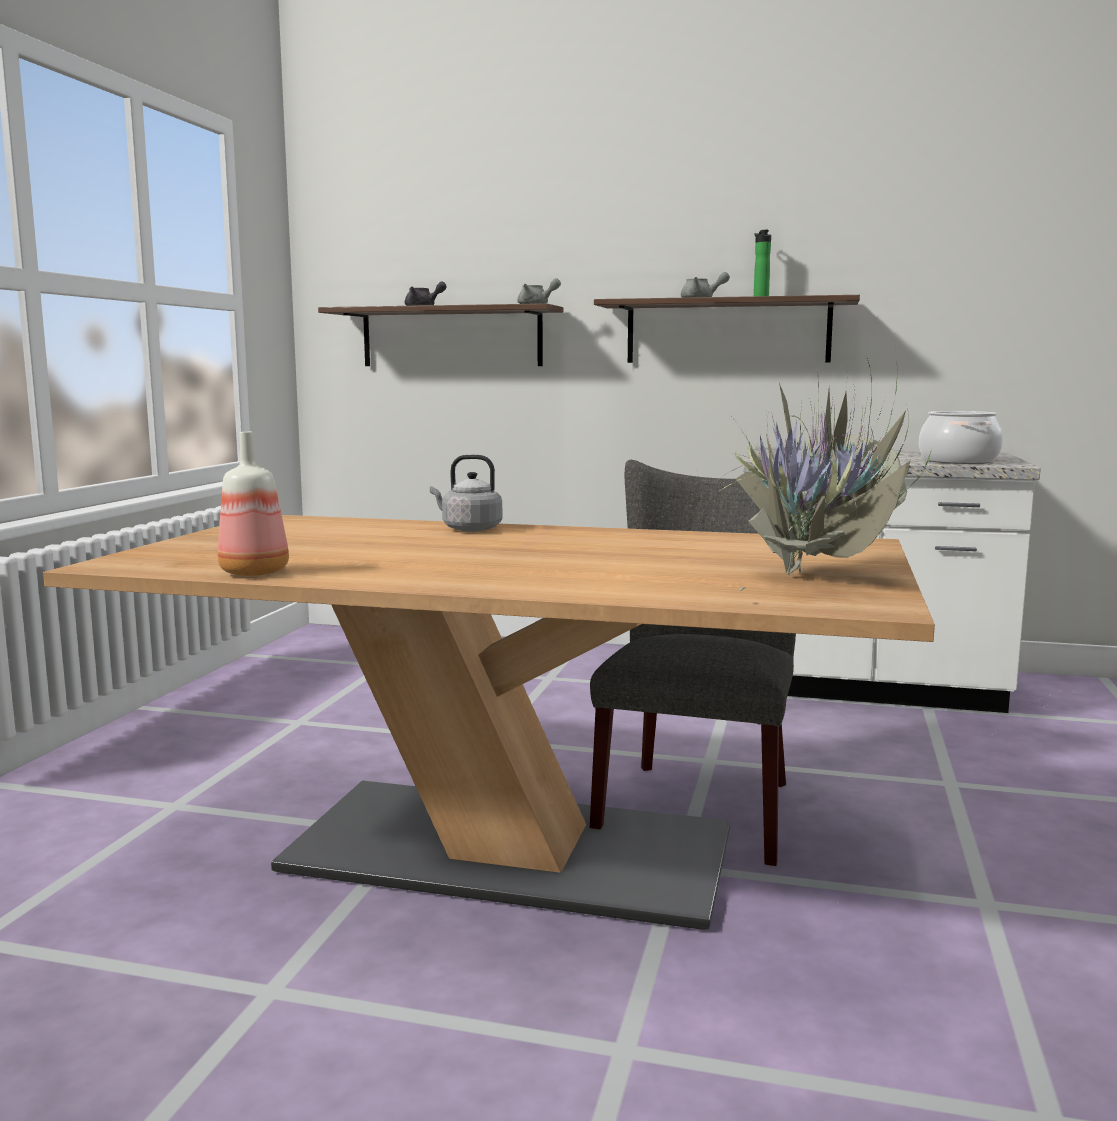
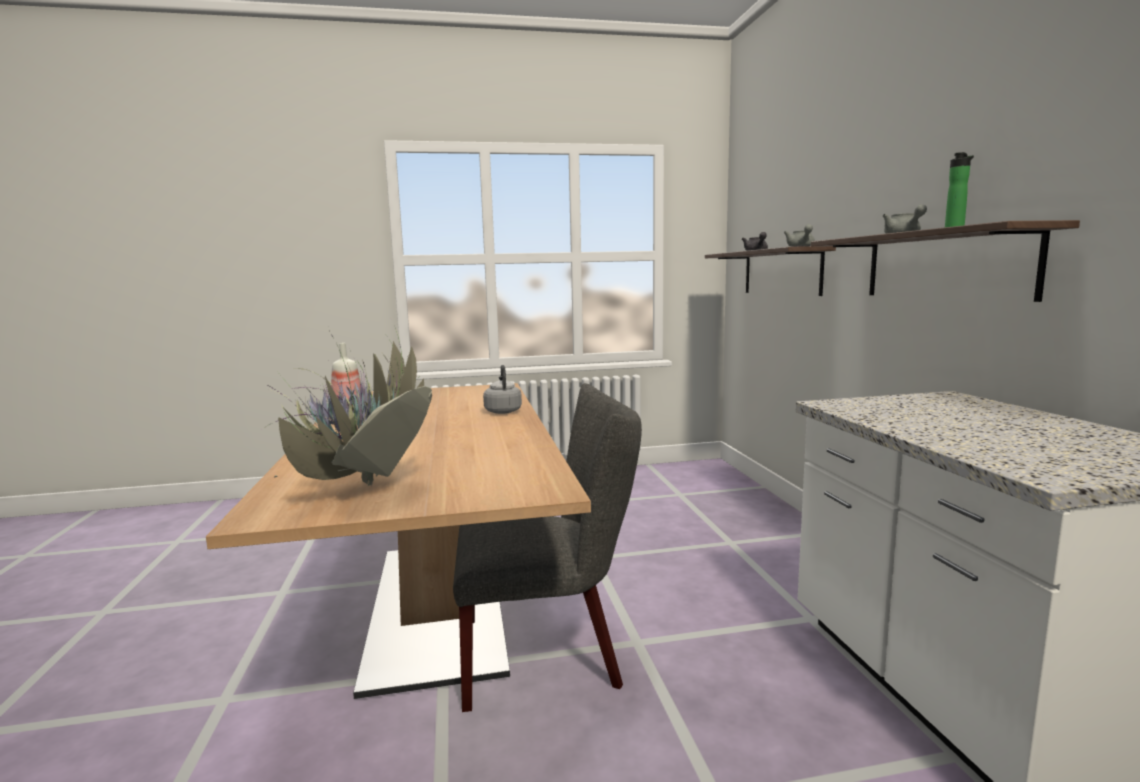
camera: 65 degrees right, 0 degrees up
(958, 461) = (1012, 454): cooking pot -> none

